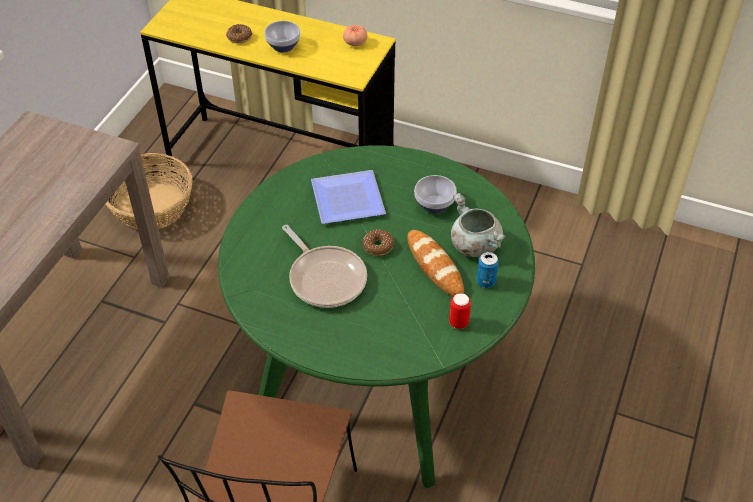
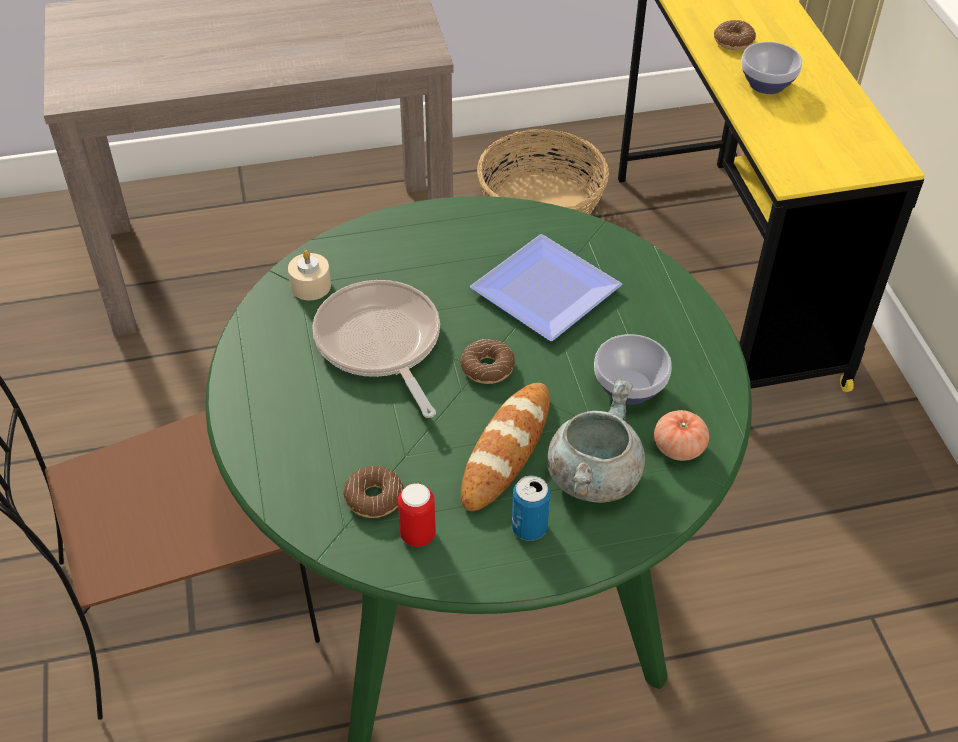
camera: 55 degrees right, 0 degrees up
(256, 285) = (310, 286): none -> beige candle
(325, 278) = (380, 344): frying pan -> frying pan turned 135 degrees clockwise
(355, 42) = (861, 142): tomato -> tomato (679, 447)
(423, 328) = (374, 498): none -> donut

